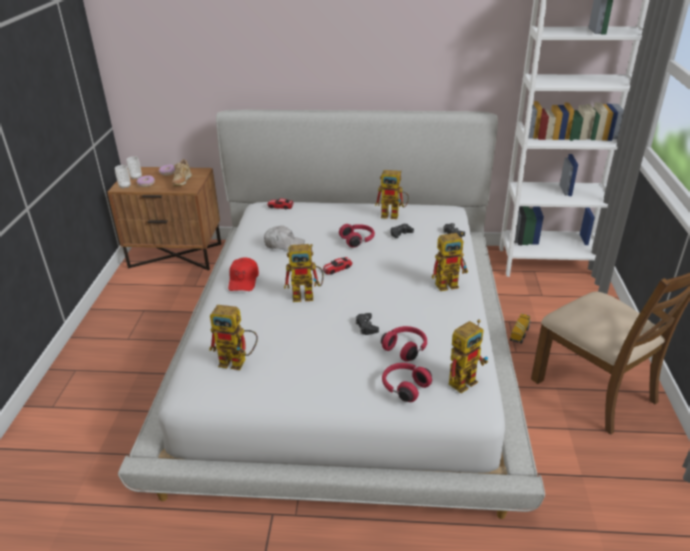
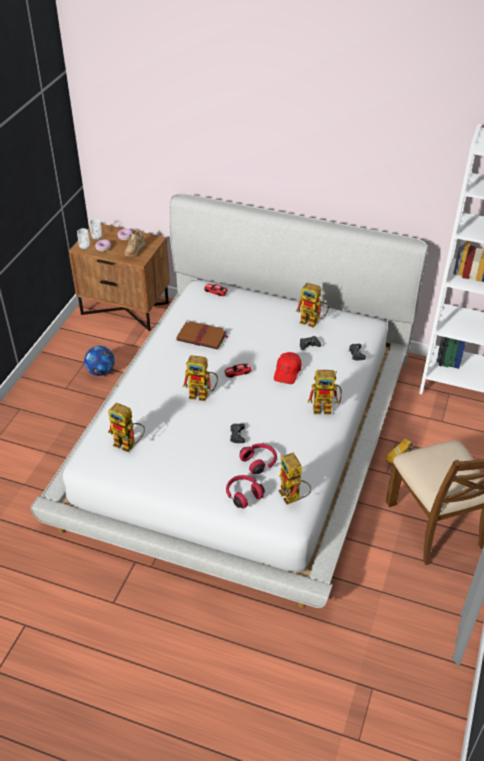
camera: 15 degrees right, 10 degrees up
(165, 315) = (101, 371): none -> football
(244, 280) = (157, 368): red cap -> red cap (287, 372)
(284, 244) = (202, 337): white cap -> brown book
(358, 240) = (268, 345): red headphones -> none
(465, 378) = (292, 498): toy robot -> toy robot turned 90 degrees clockwise

